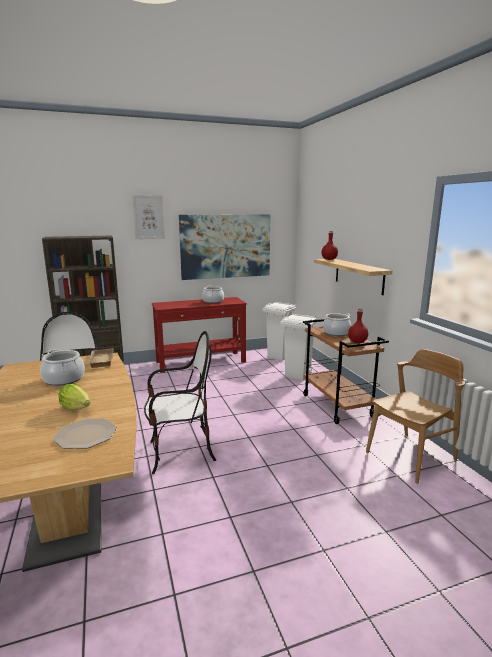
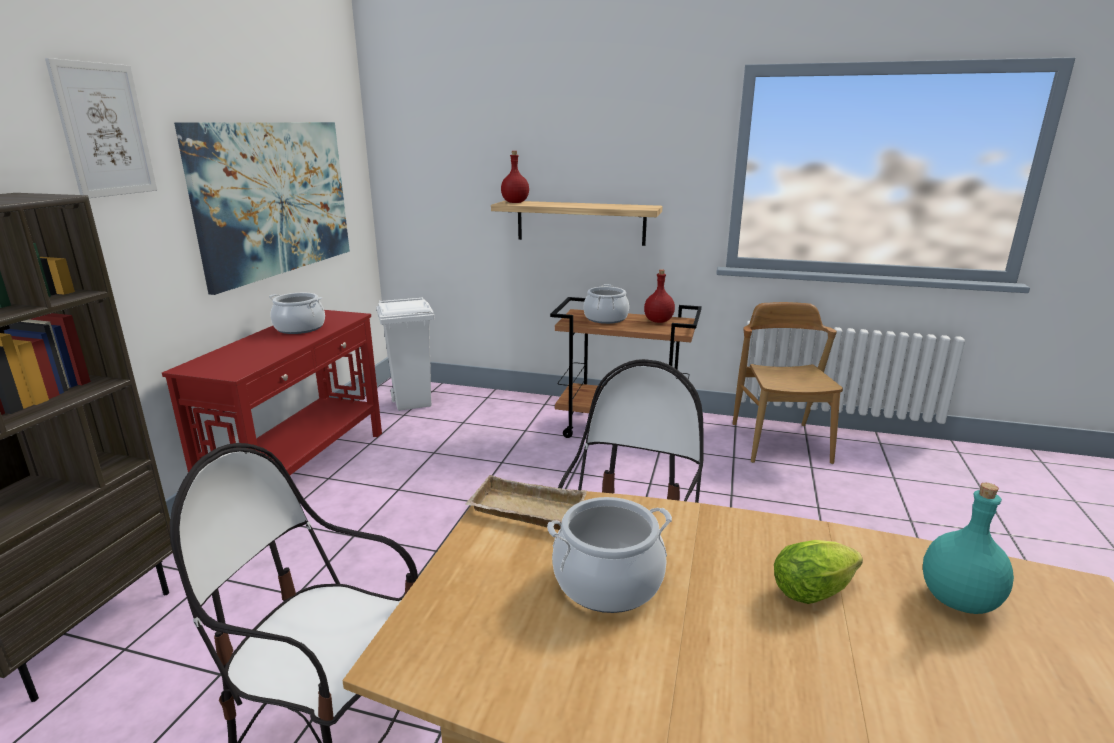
camera: 55 degrees left, 5 degrees up
(86, 434) = (957, 599): plate -> turquoise bottle
(297, 376) = (500, 417): white trash can -> none

